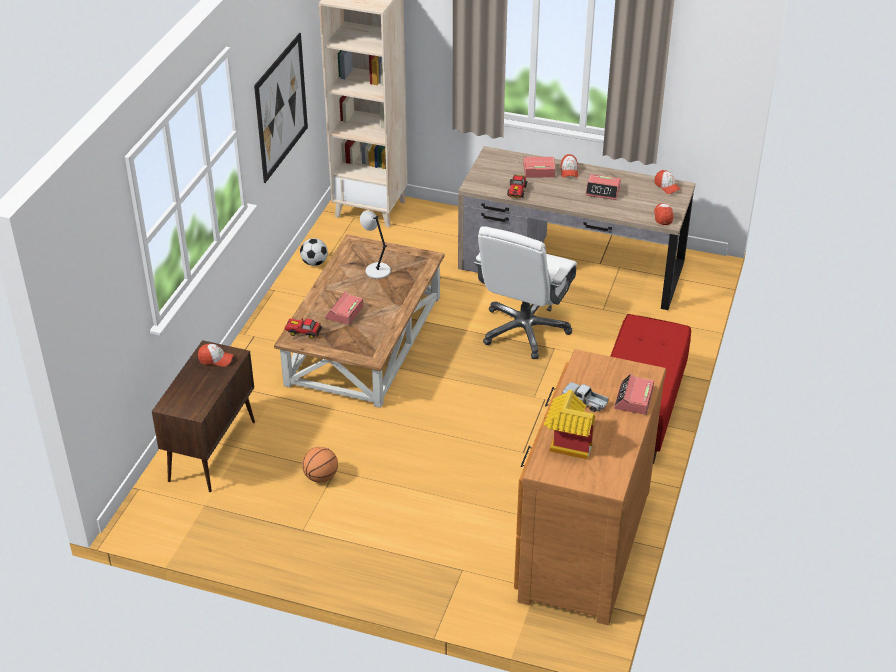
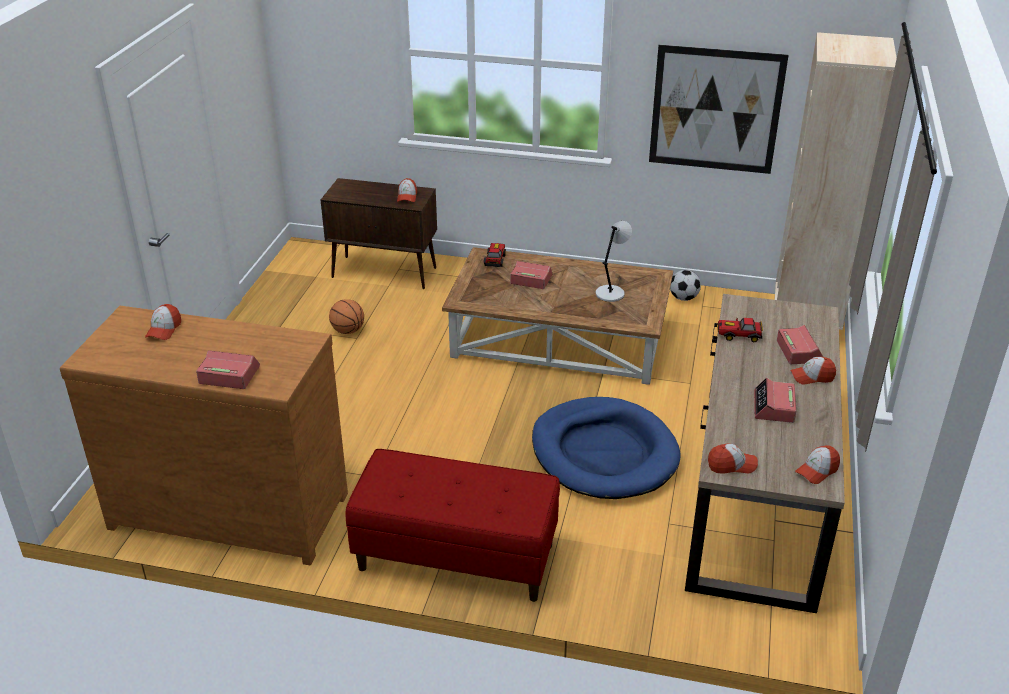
camera: 85 degrees right, 5 degrees down
(524, 330) = (604, 453): white office chair -> blue dog bed
(566, 443) = (164, 329): toy house -> cap
(584, 401) = (232, 341): toy truck -> none

